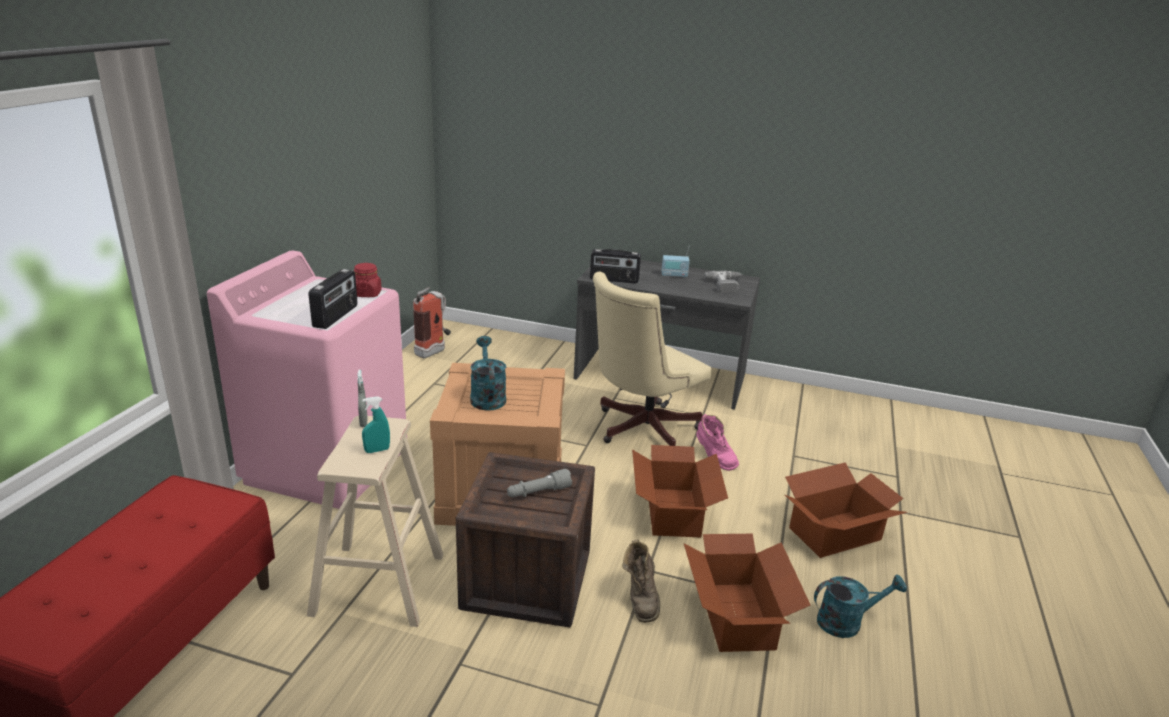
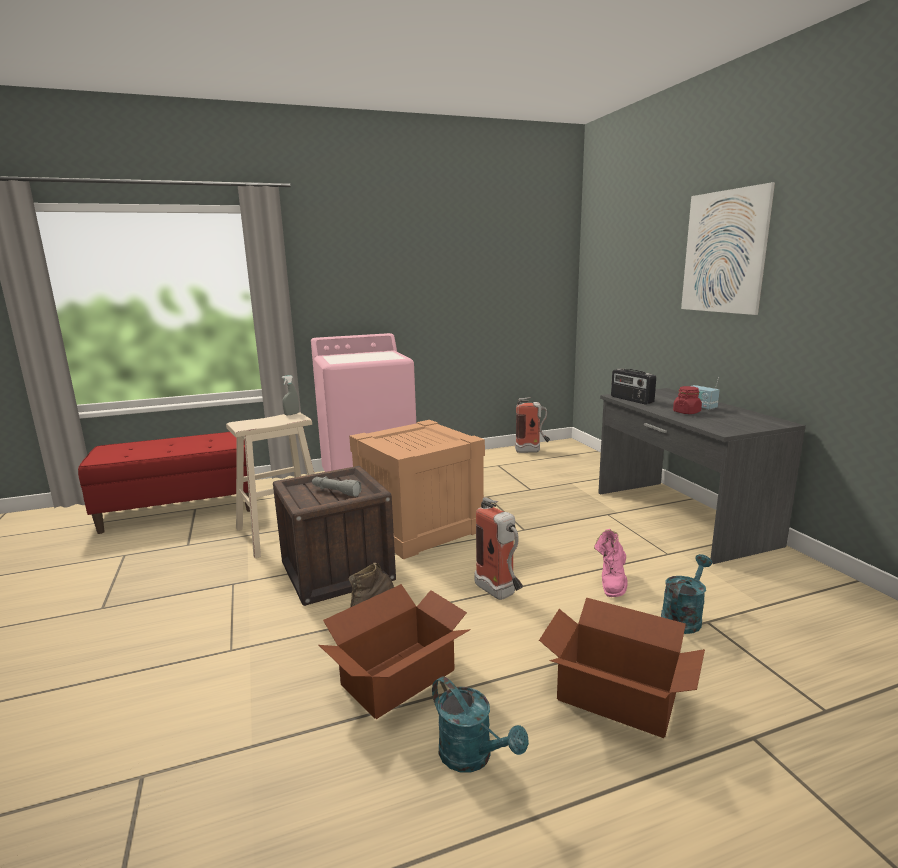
camera: 55 degrees right, 10 degrees down
(336, 316) = (350, 361): radio -> none
(367, 294) = (391, 357): red jar -> red jar (686, 412)
(377, 450) = (265, 424): turquoise spray bottle -> none
(487, 397) = (407, 438): turquoise watering can -> turquoise watering can (683, 617)
(640, 429) = (586, 539): beige office chair -> none
(667, 124) = (724, 252): none -> picture
(674, 512) = (500, 594): cardboard box -> fire extinguisher
(727, 285) = (742, 422): power drill -> none

